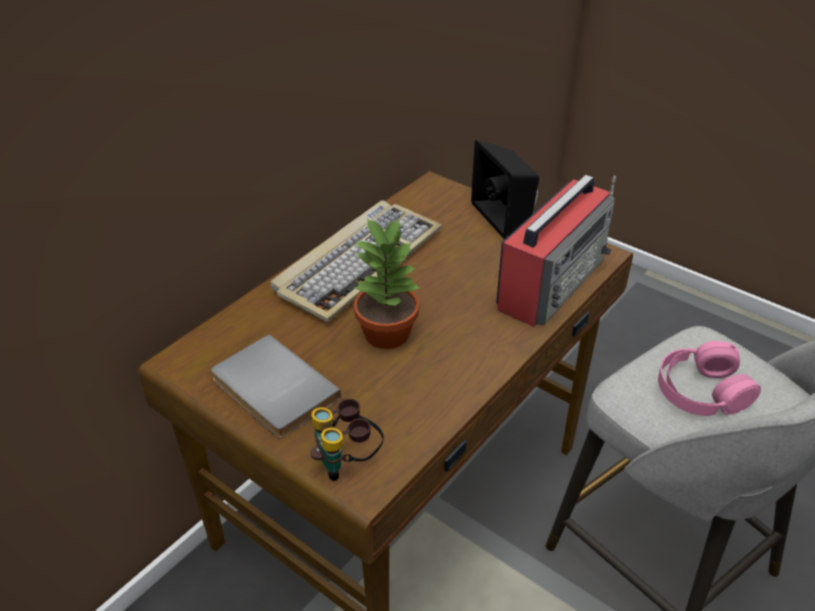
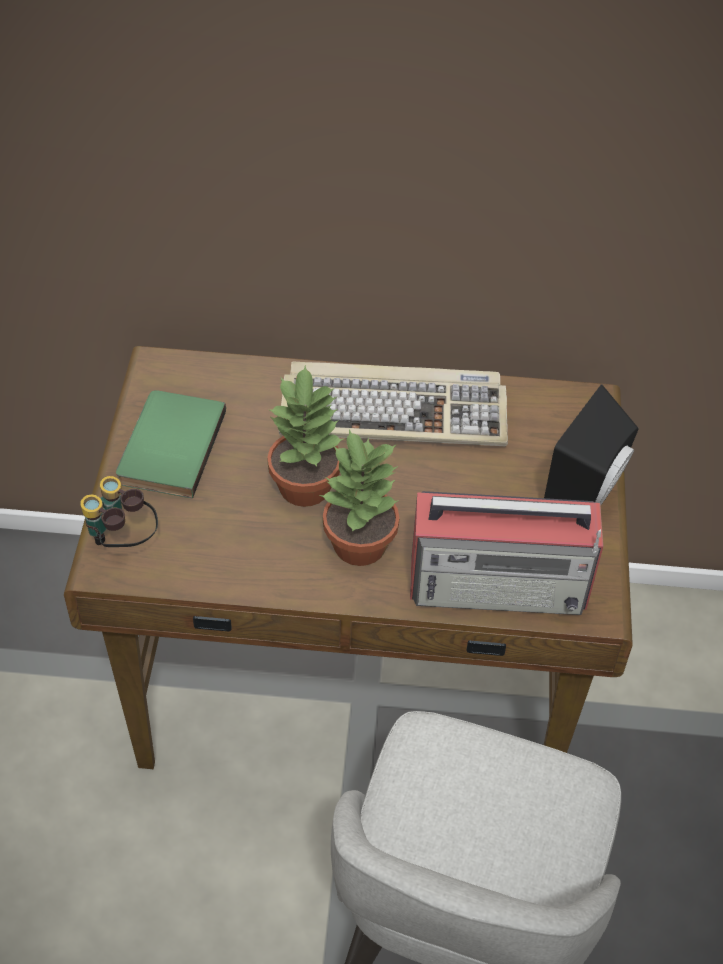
camera: 55 degrees right, 10 degrees up
(271, 391) = (168, 446): grey book -> green book
(467, 330) = (360, 546): none -> potted plant
(701, 390) = (478, 808): pink headphones -> none

